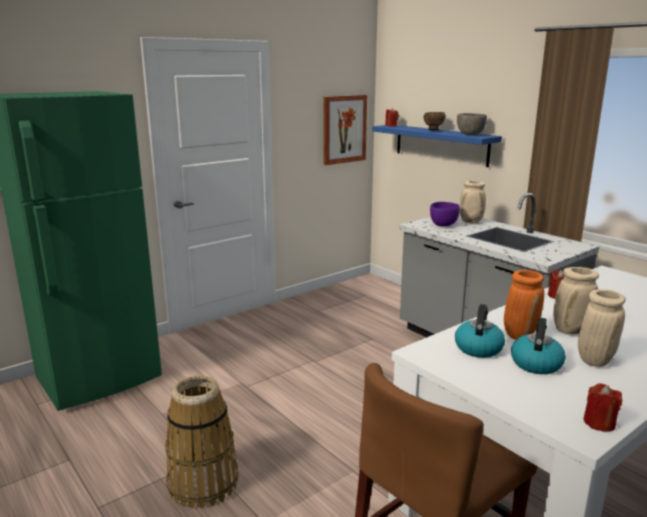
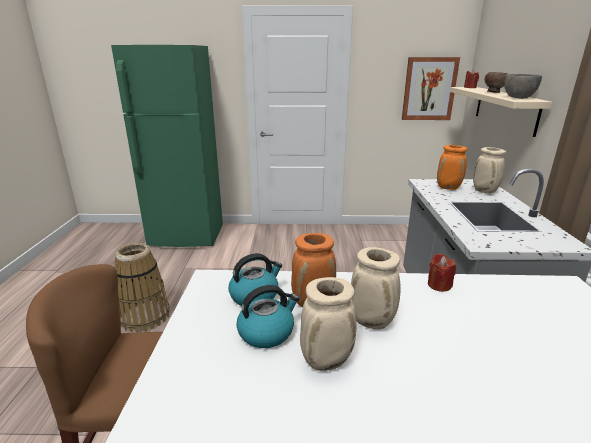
camera: 40 degrees right, 5 degrees up
(441, 144) = (505, 109): blue shelf -> beige shelf
(443, 225) = (448, 188): purple bowl -> orange vase
(599, 423) = (185, 416): red candle -> none

